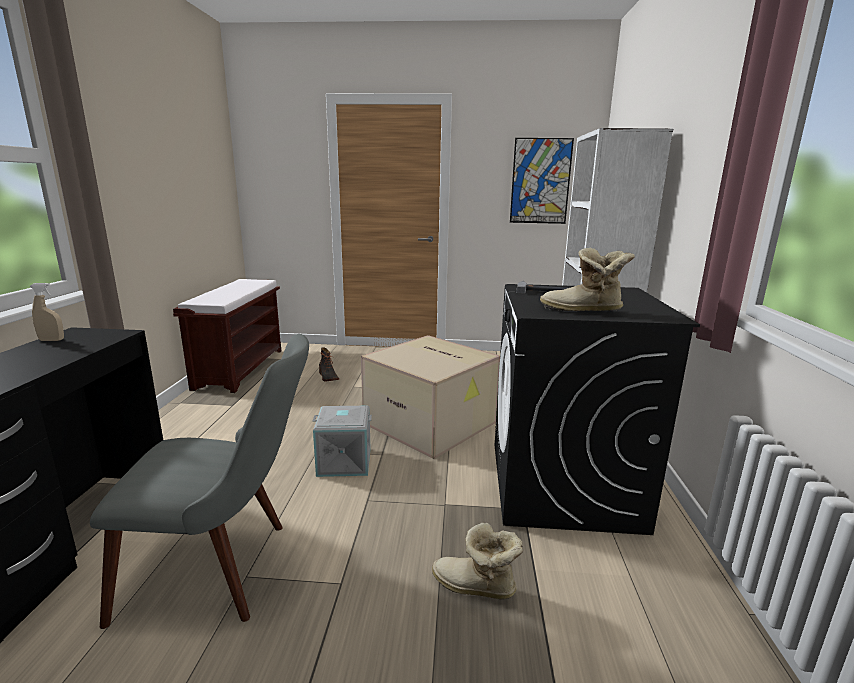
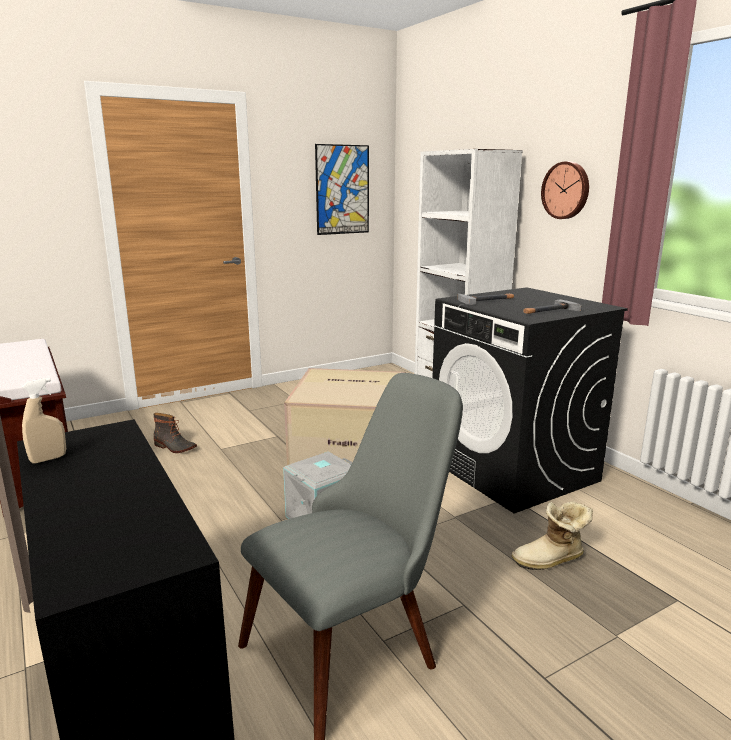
camera: 35 degrees left, 0 degrees up
(583, 311) = (549, 311): boot -> hammer
(702, 174) = (566, 190): none -> wall clock

